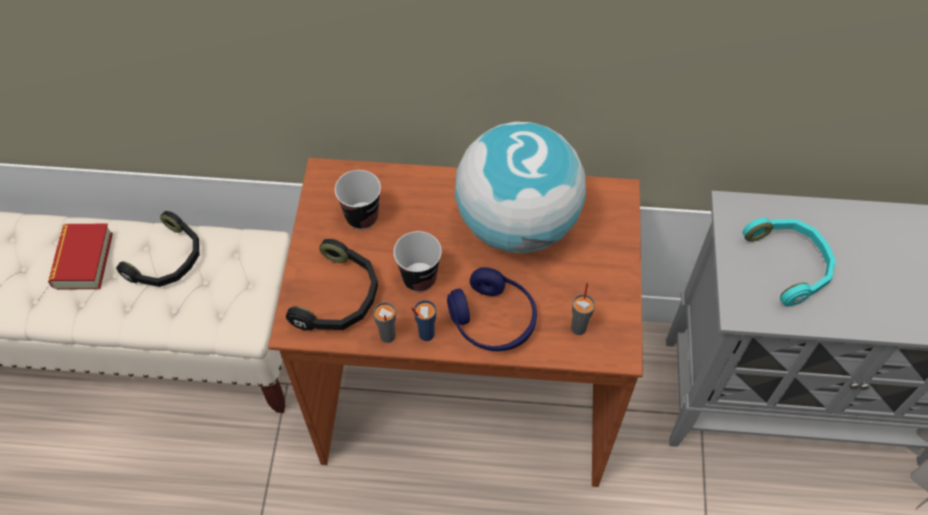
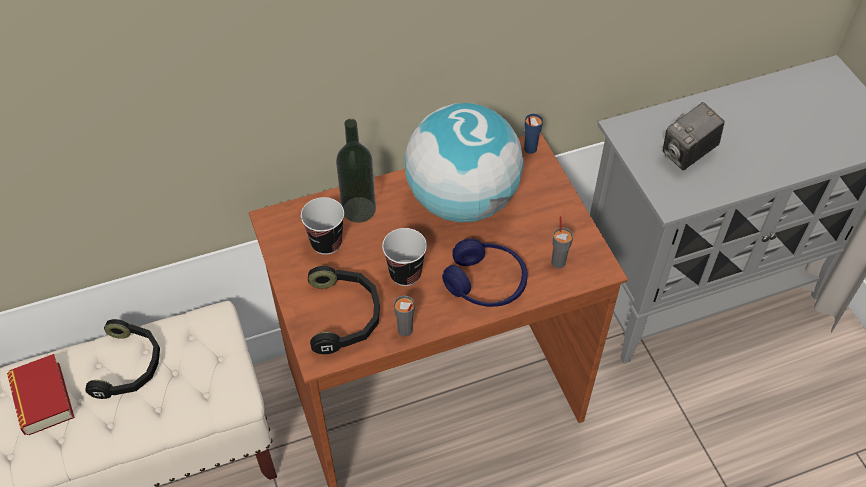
camera: 25 degrees left, 5 degrees down
(411, 194) = (359, 209): none -> bottle
(426, 334) = (437, 316): blue cup -> blue cup (530, 149)
(790, 264) = (687, 154): turquoise headphones -> camera

